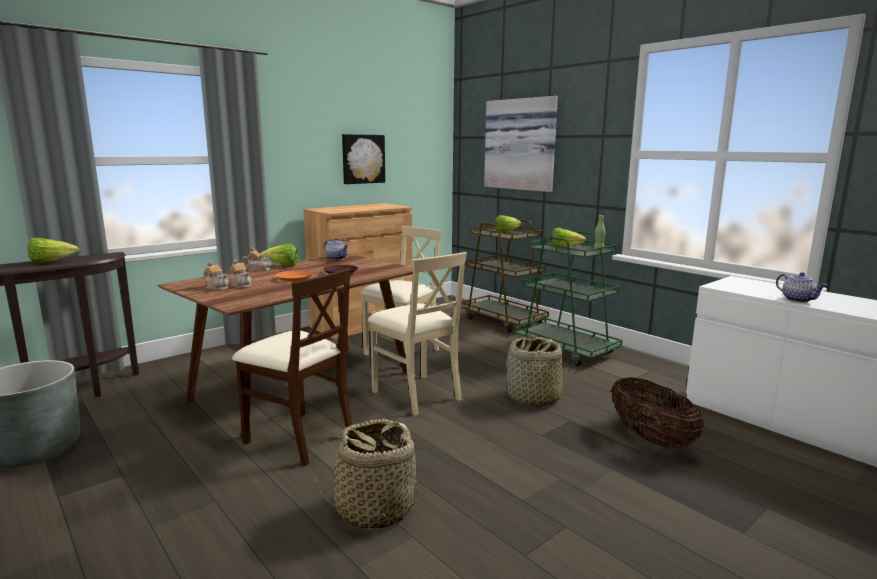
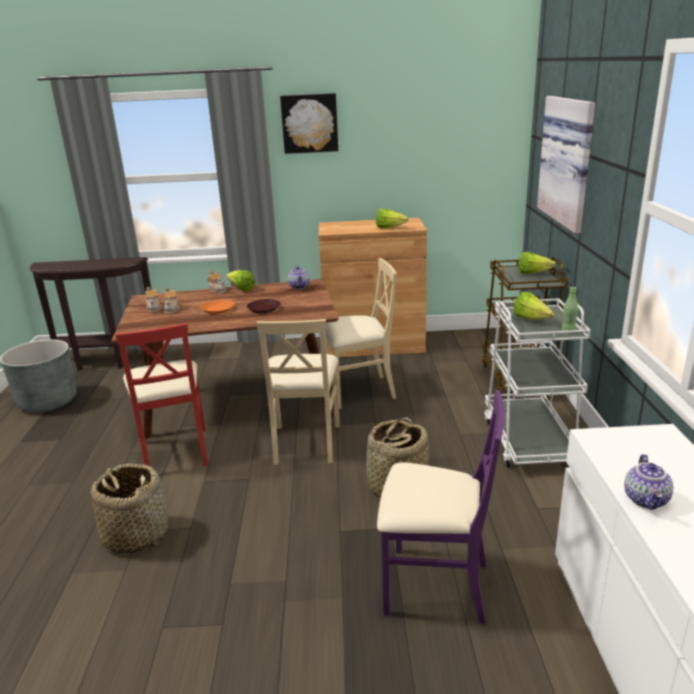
camera: 40 degrees right, 10 degrees up
(51, 262) = (89, 264): lettuce -> lettuce (389, 228)
(299, 438) = (175, 451): beige chair -> red chair
(362, 159) = (393, 168): picture -> picture (309, 123)
(566, 349) = (528, 440): green cart -> white cart
(651, 438) = (435, 586): basket -> purple chair

